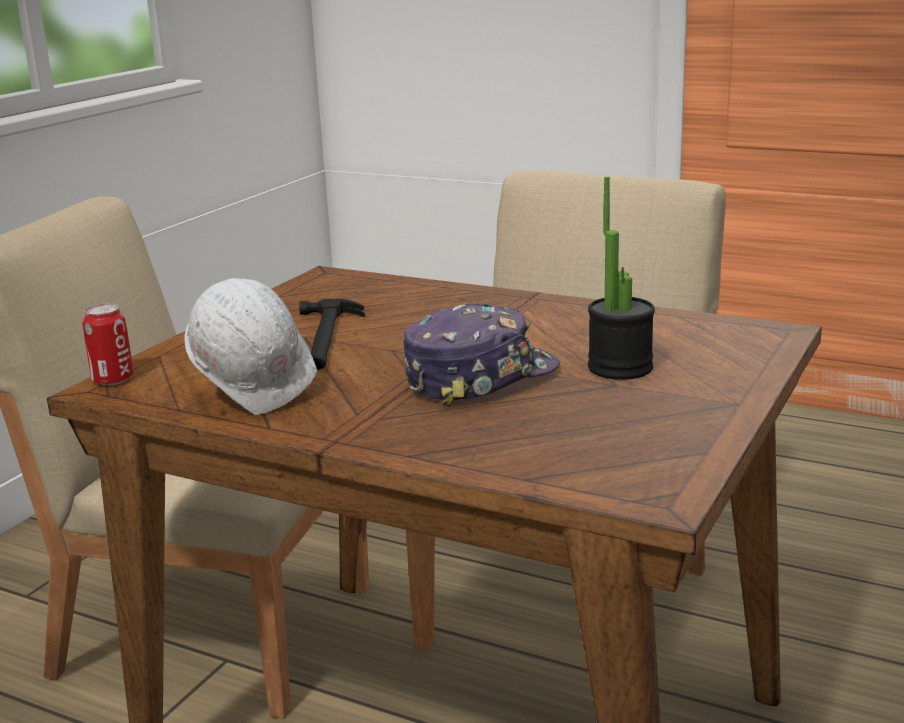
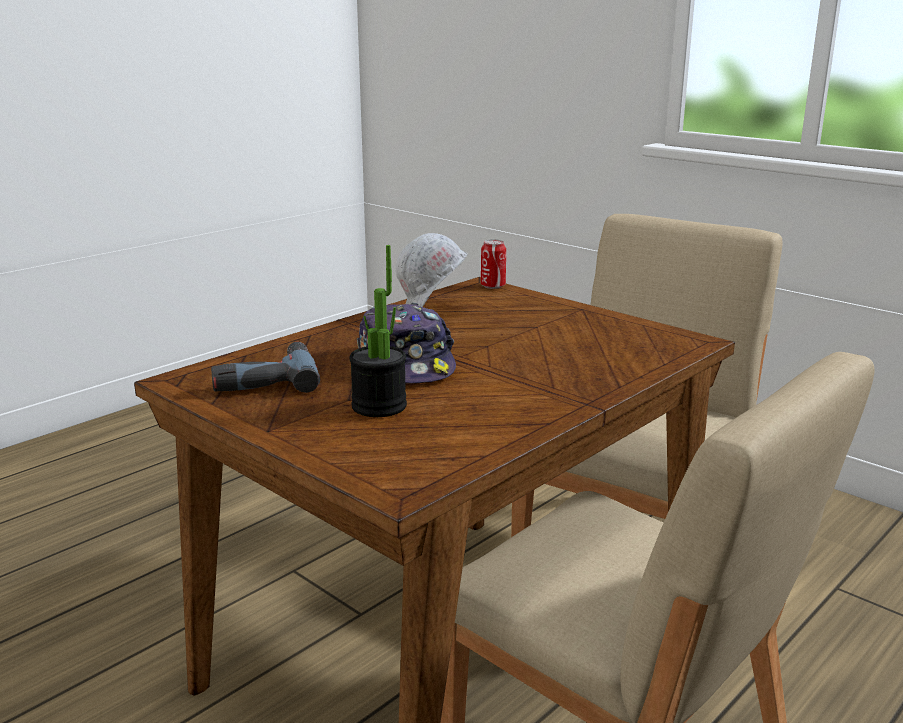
camera: 105 degrees right, 0 degrees up
(326, 338) = (526, 331): hammer -> none
(603, 440) = (265, 379): none -> power drill

